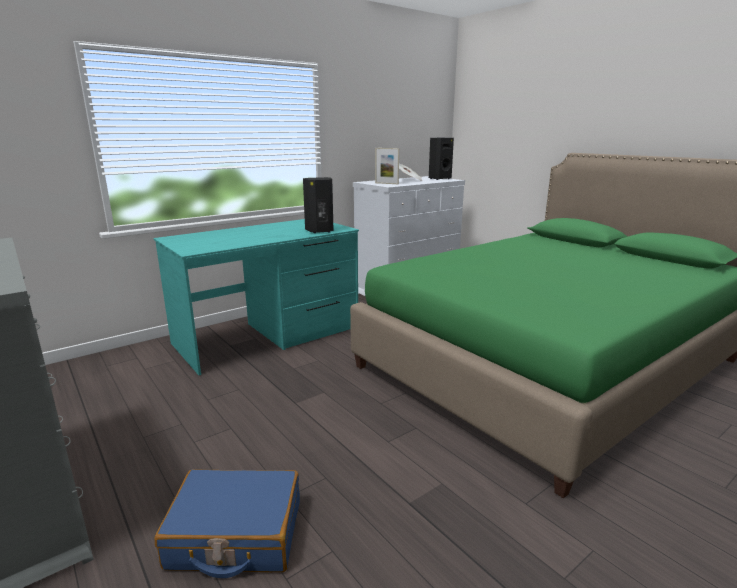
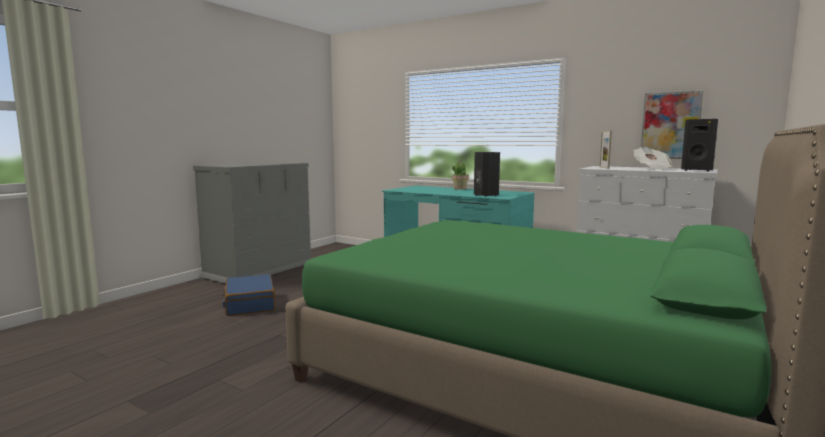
camera: 70 degrees right, 10 degrees down
(238, 229) = (460, 188): none -> potted plant
(399, 141) = (670, 125): none -> picture

